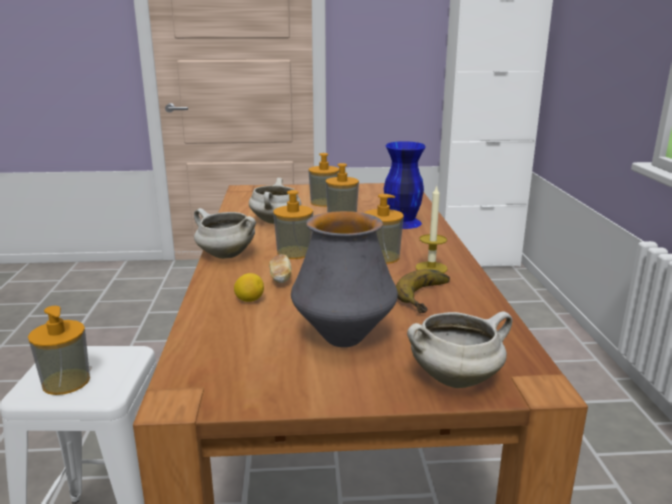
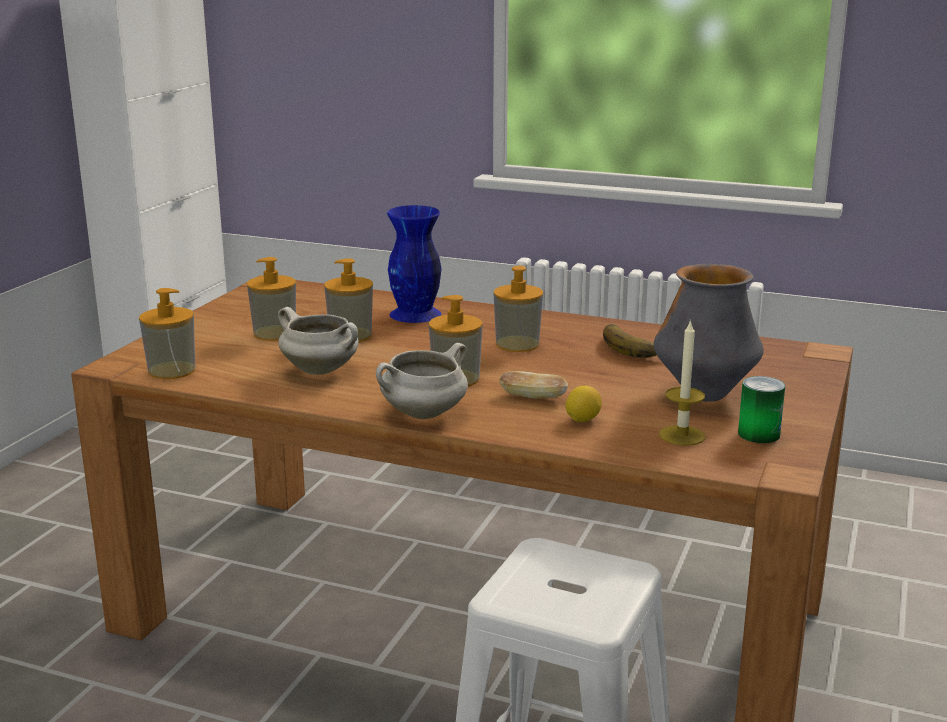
camera: 65 degrees left, 0 degrees up
(66, 381) = (584, 596): soap dispenser -> soap dispenser (172, 370)
(267, 376) = (758, 434): none -> can
(431, 268) = (570, 332): candle -> candle (682, 435)
(456, 378) = (797, 372): white cooking pot -> none

